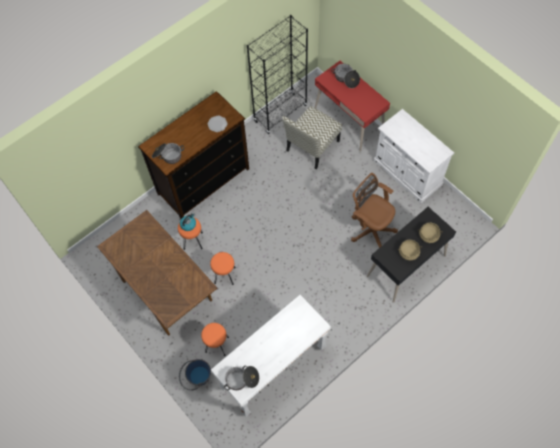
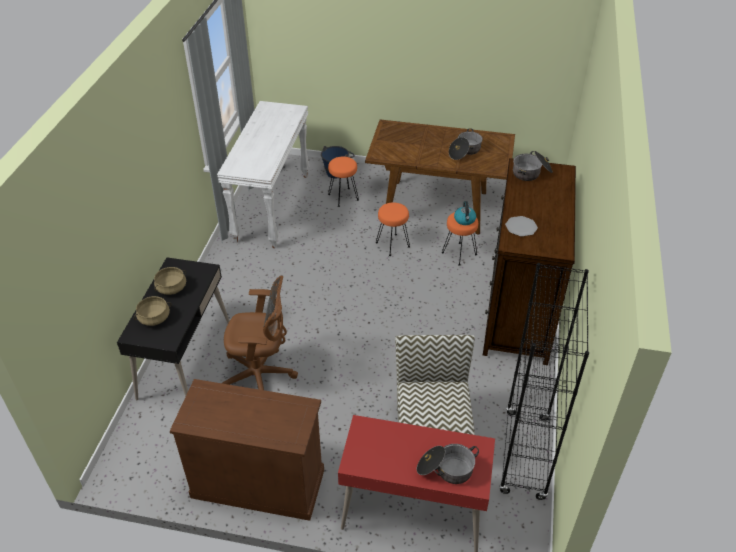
camera: 140 degrees right, 20 degrees down
(242, 380) = (272, 111): cooking pot -> cooking pot (465, 151)
(407, 173) = (258, 483): white cabinet -> brown cabinet

